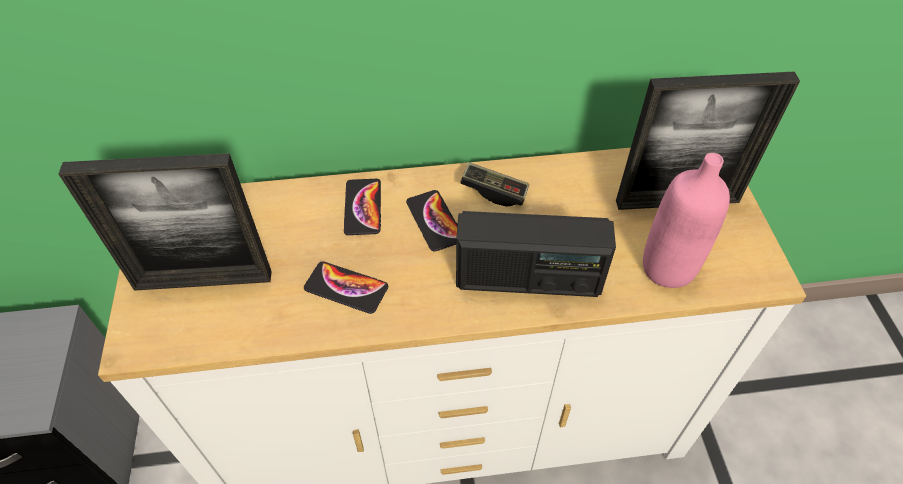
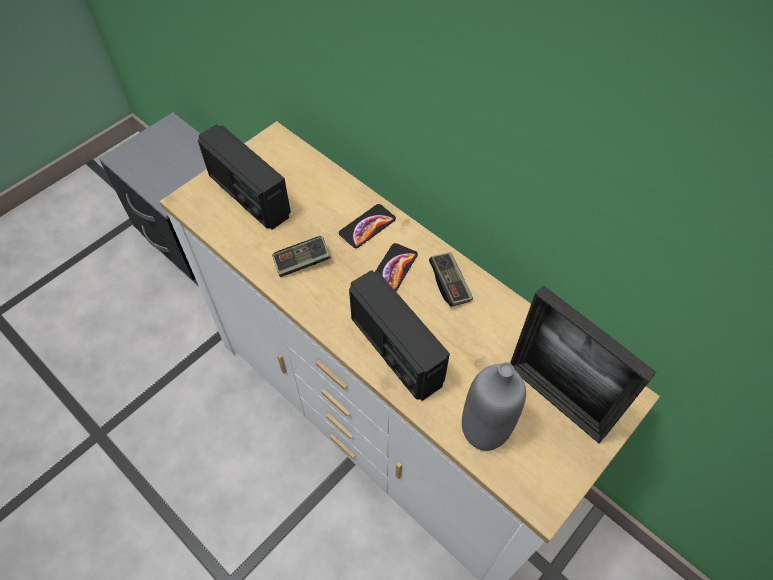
camera: 50 degrees right, 5 degrees up
(203, 280) = (248, 196): picture frame -> radio
(346, 288) = (302, 262): phone -> game controller
(667, 268) = (485, 429): pink bottle -> grey bottle

